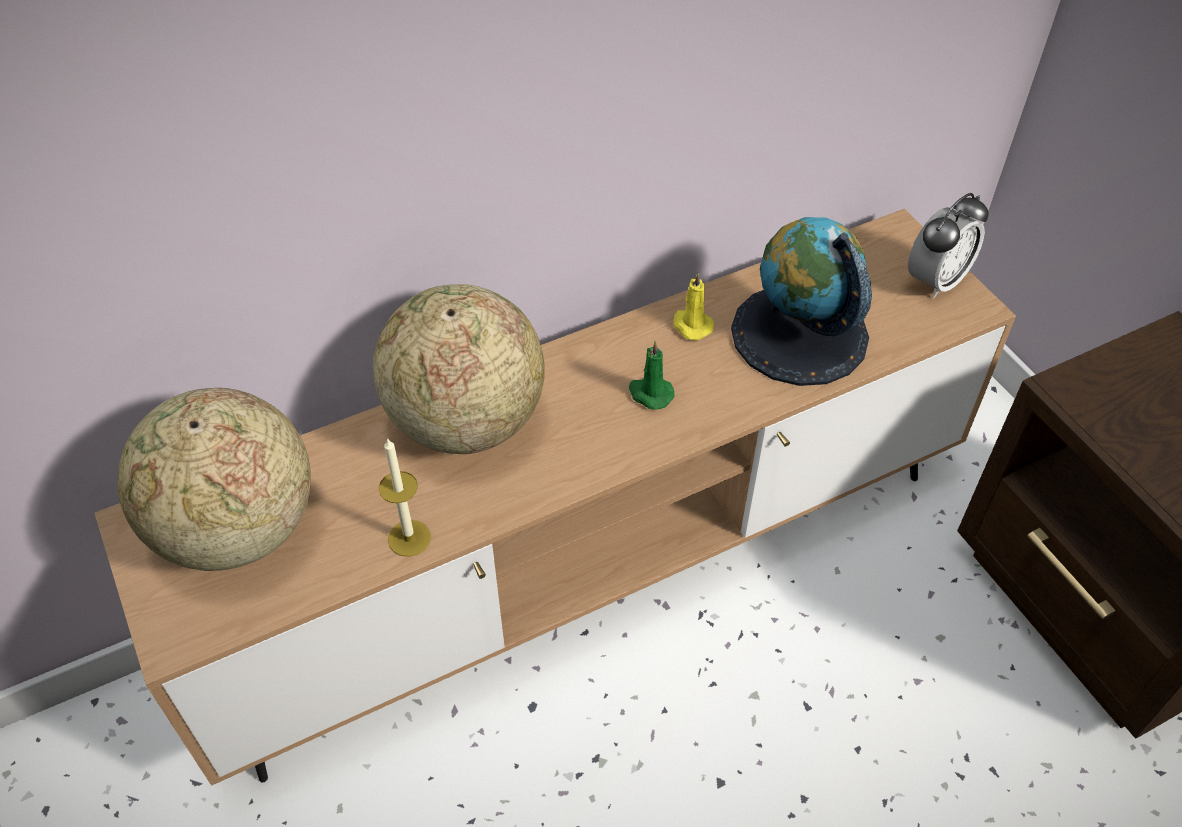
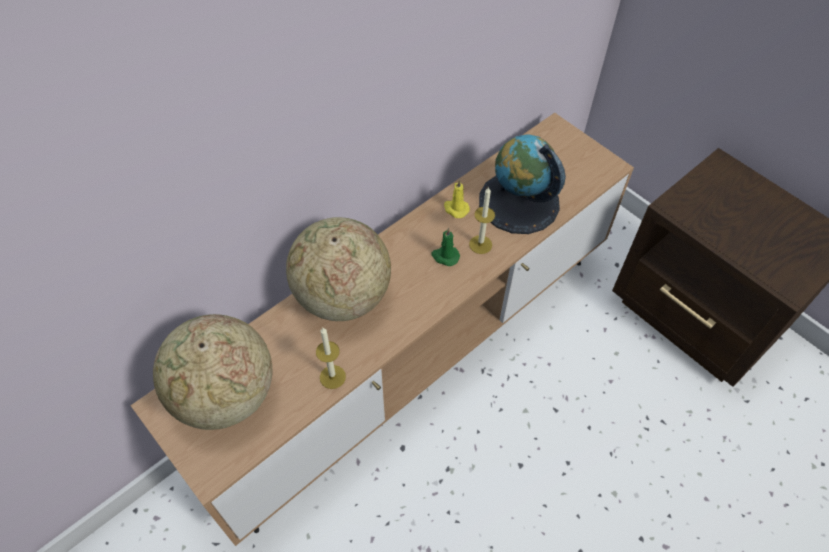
camera: 15 degrees left, 5 degrees up
(714, 386) = (480, 244): none -> candle
(936, 281) = (585, 154): alarm clock -> none

